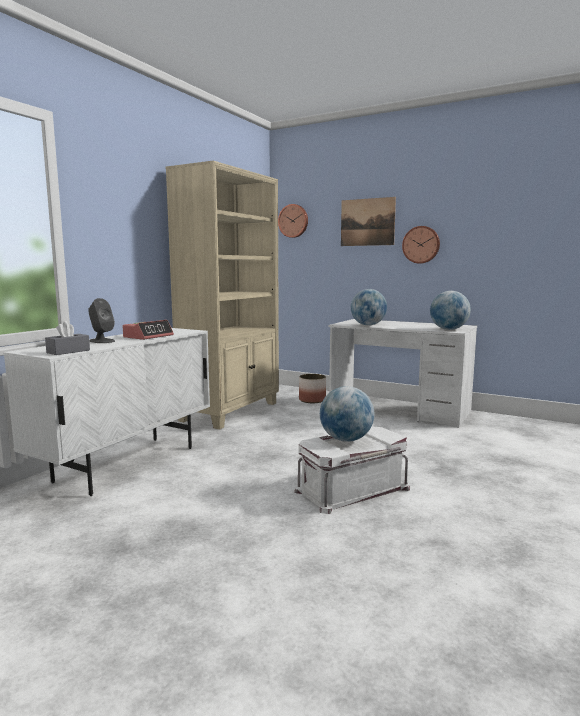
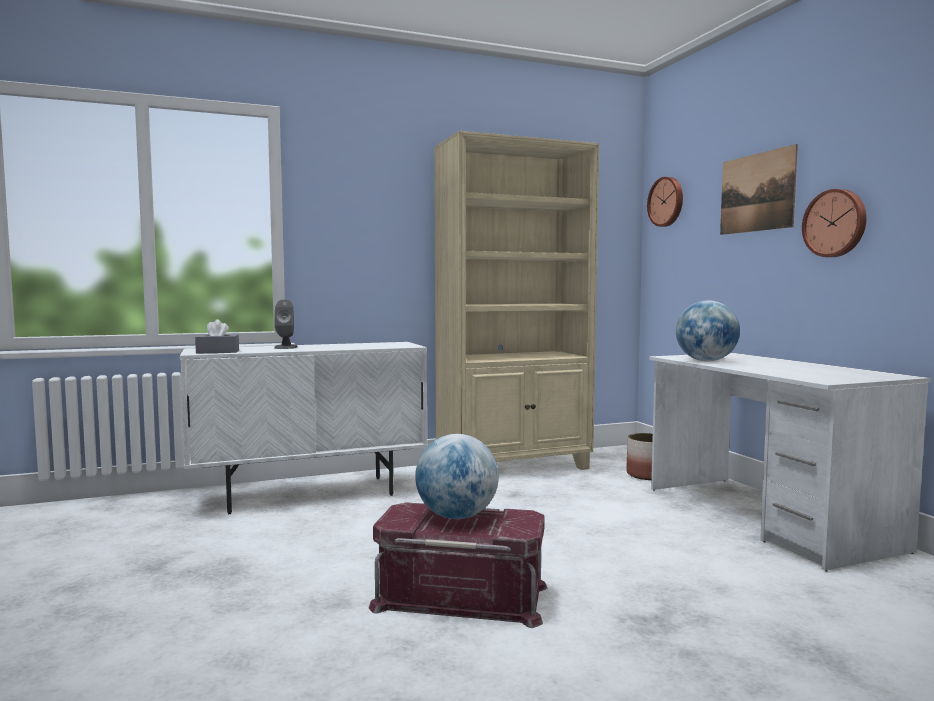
camera: 40 degrees right, 5 degrees down
(148, 336) = (342, 347): alarm clock -> none
(351, 489) = (461, 596): white storage box -> red storage box
(448, 329) = (824, 377): globe -> none

